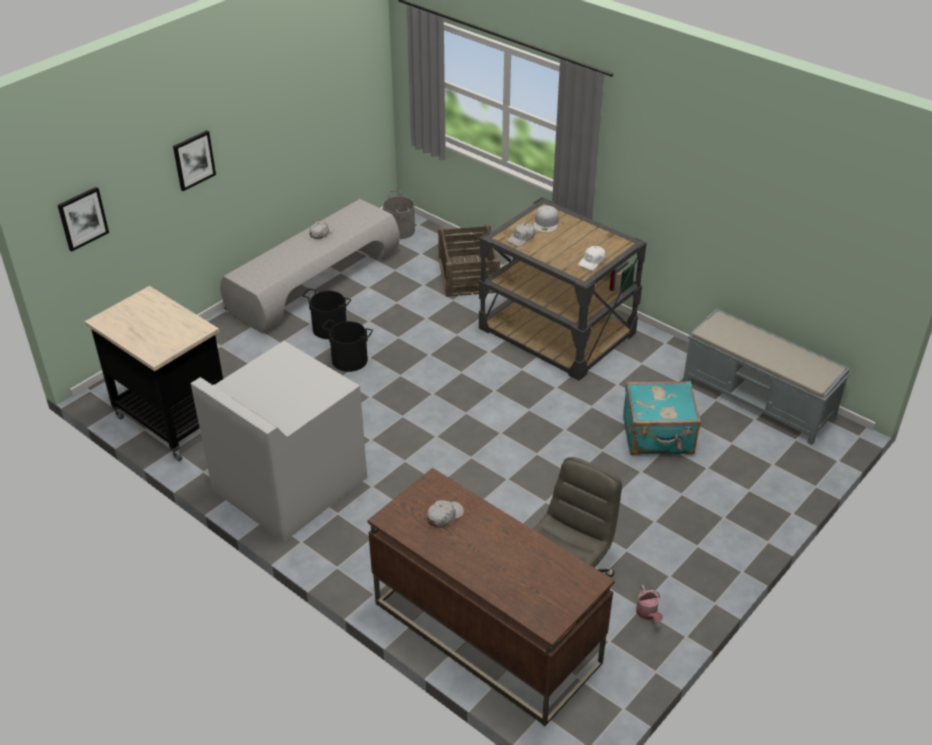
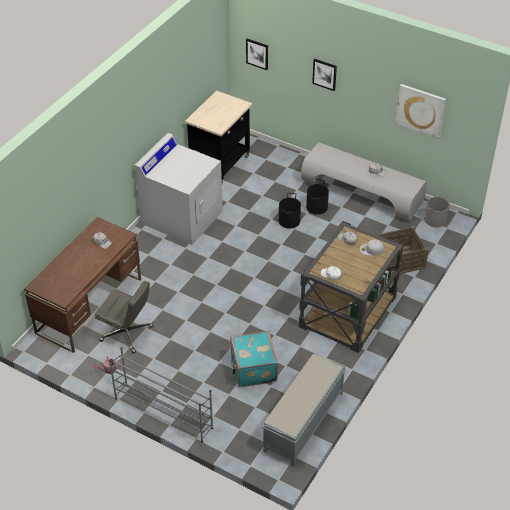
camera: 80 degrees right, 5 degrees up
(323, 104) = (420, 110): none -> picture
(743, 548) = (163, 412): none -> grey shoe rack

